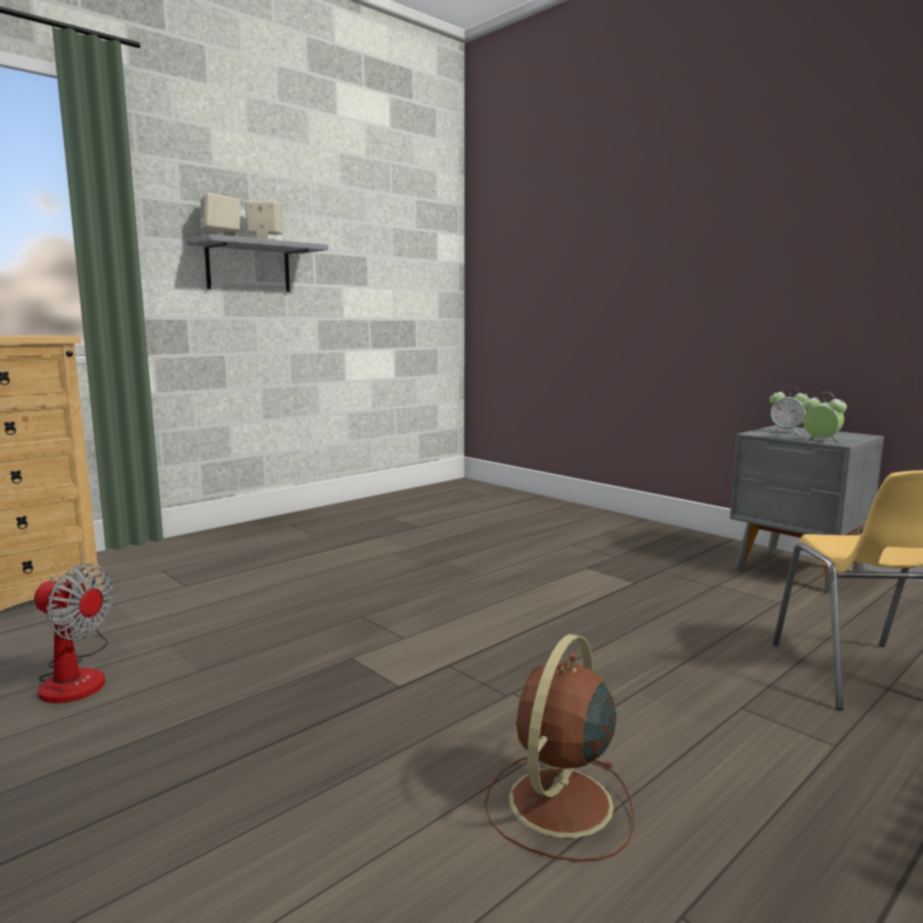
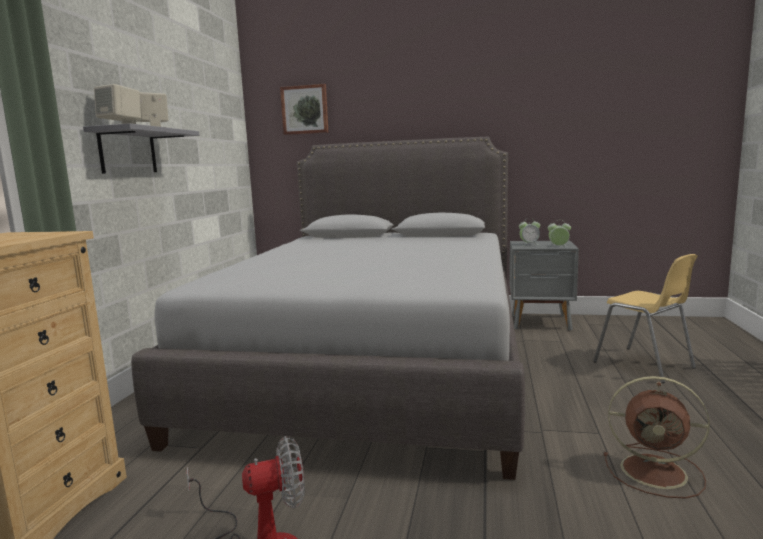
camera: 35 degrees left, 0 degrees up
(469, 560) = (376, 364): none -> grey bed
(523, 217) = (305, 110): none -> picture
(558, 805) = (656, 472): brown fan -> brown fan turned 60 degrees counterclockwise

